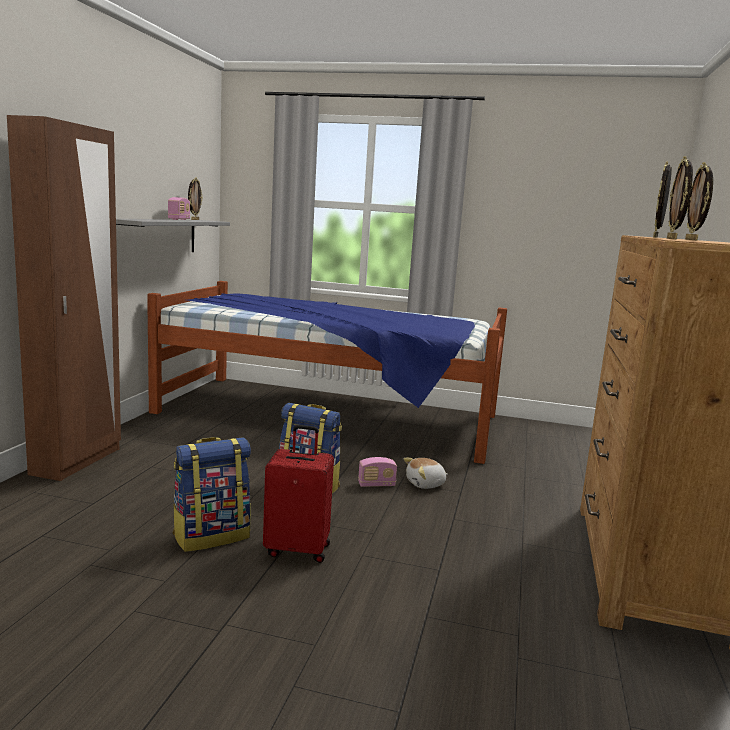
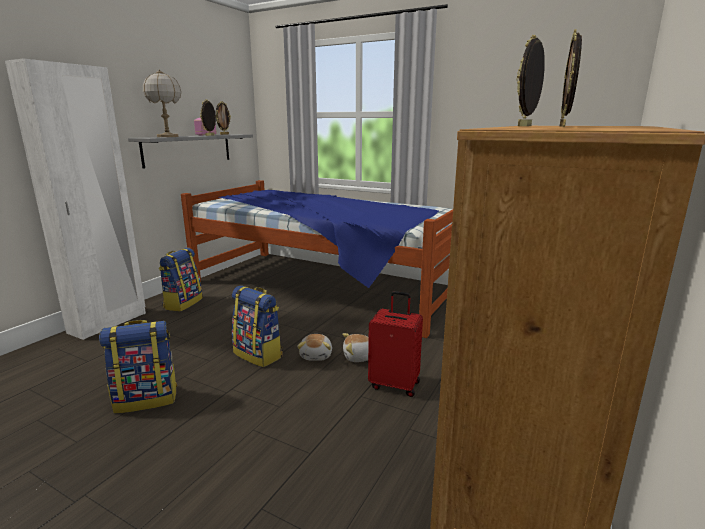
camera: 15 degrees right, 5 degrees up
(77, 461) = (108, 323): brown wardrobe -> white wardrobe
(149, 219) = (167, 136): none -> table lamp
(160, 437) = (183, 303): none -> backpack
(298, 549) = (203, 418): red suitcase -> red suitcase (395, 384)
(376, 485) = (316, 355): radio -> plush toy
(672, 239) = (521, 126): picture frame -> picture frame (210, 135)

